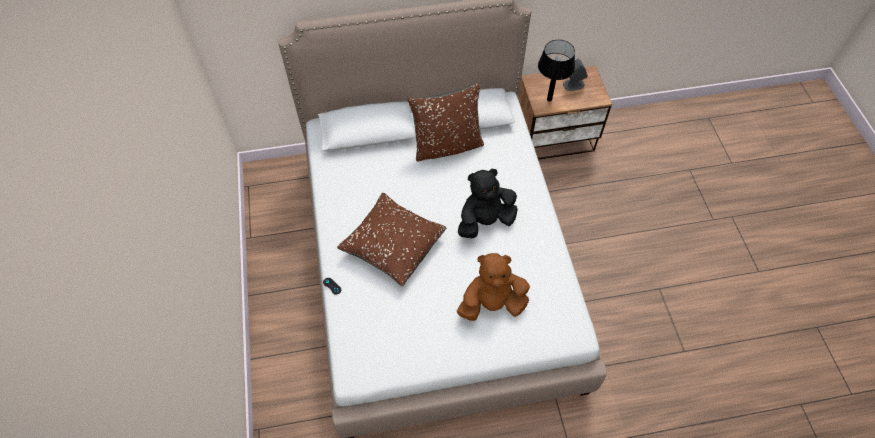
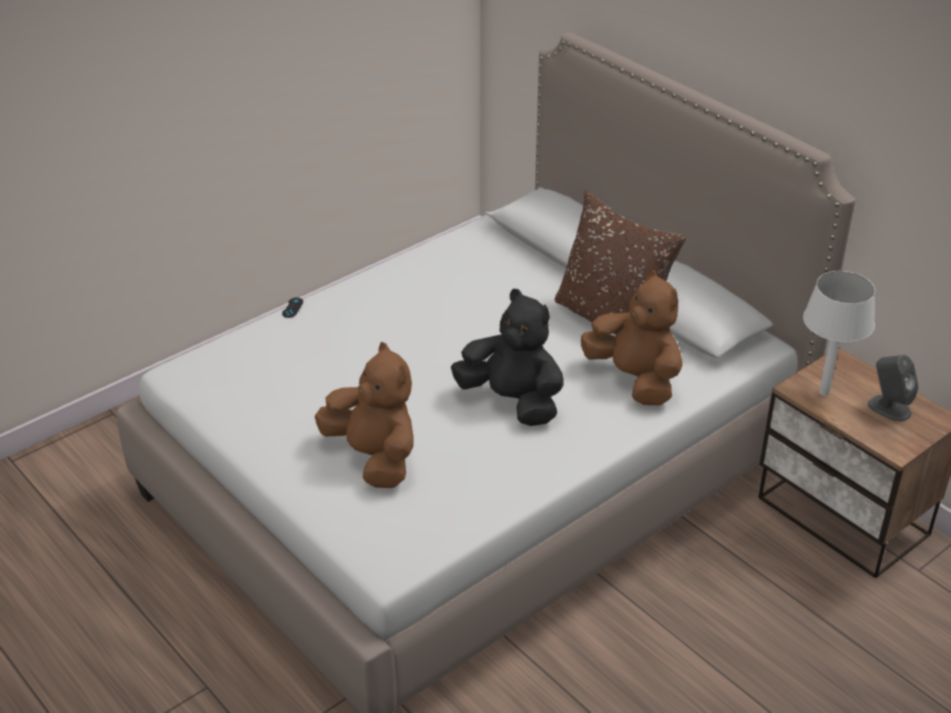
camera: 60 degrees right, 20 degrees down
(393, 245) = (395, 333): brown pillow -> none
(500, 162) = (634, 379): none -> brown plush toy
(549, 99) = (823, 392): black table lamp -> white table lamp

